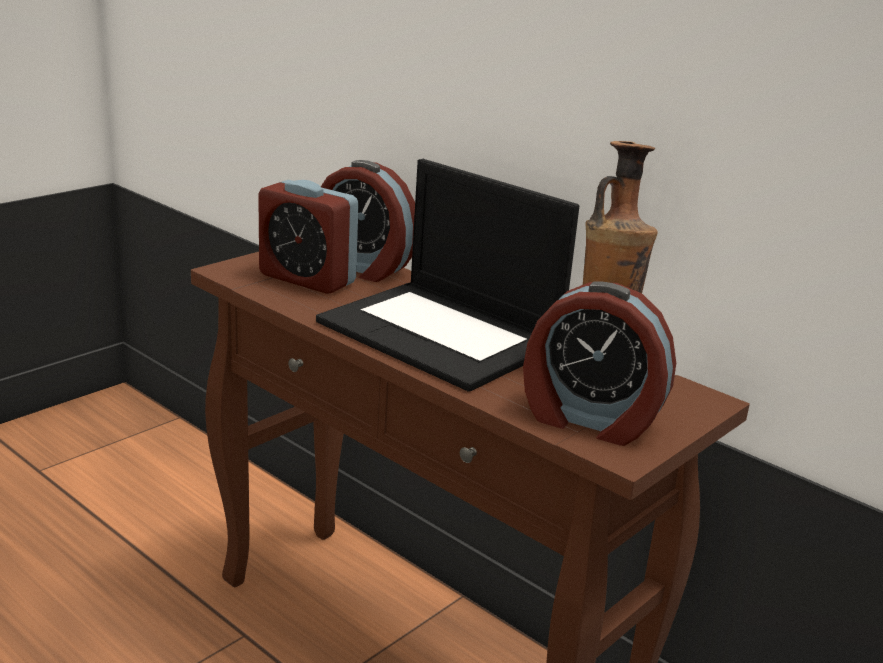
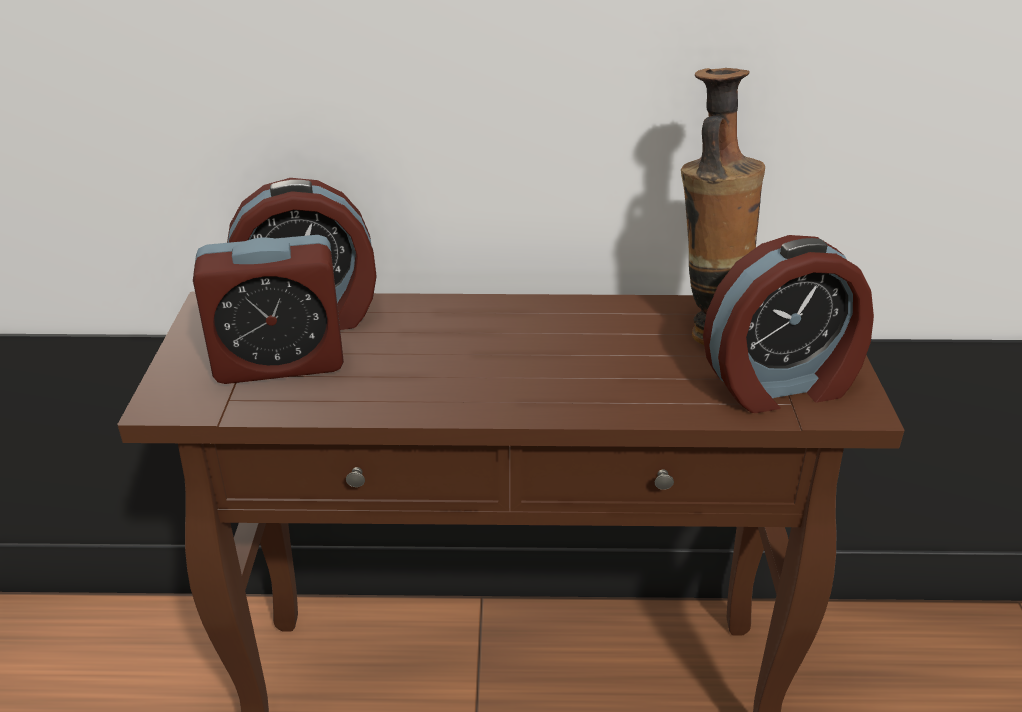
camera: 40 degrees left, 10 degrees up
(442, 334) = (522, 359): laptop -> none

